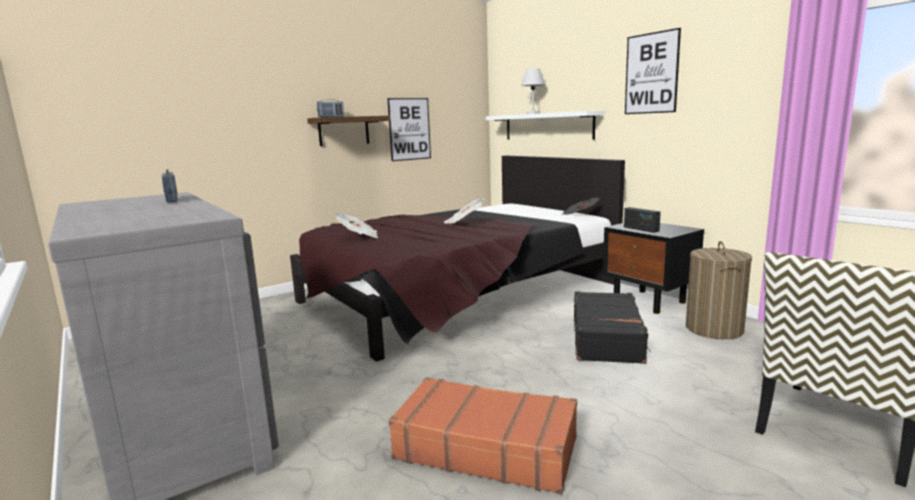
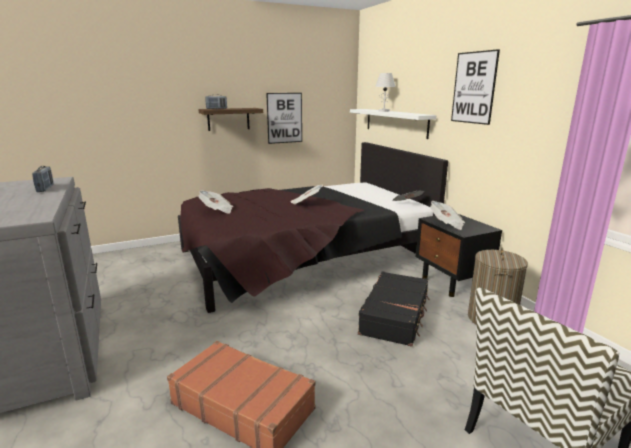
camera: 10 degrees right, 5 degrees up
(640, 229) = (446, 224): radio -> newspaper

